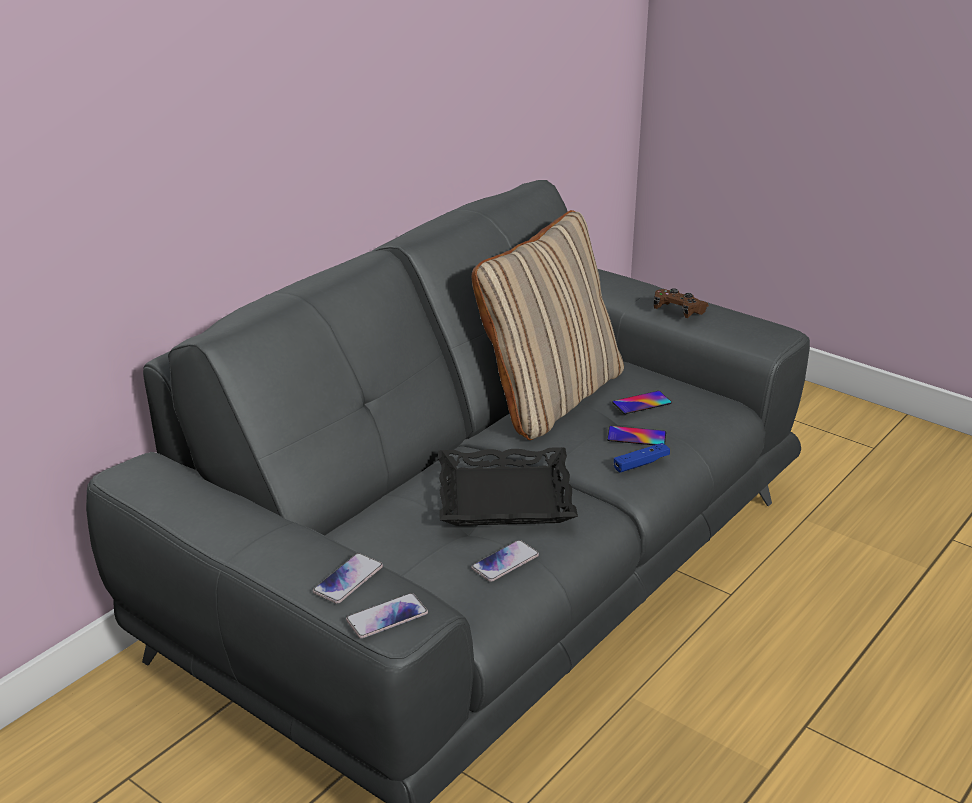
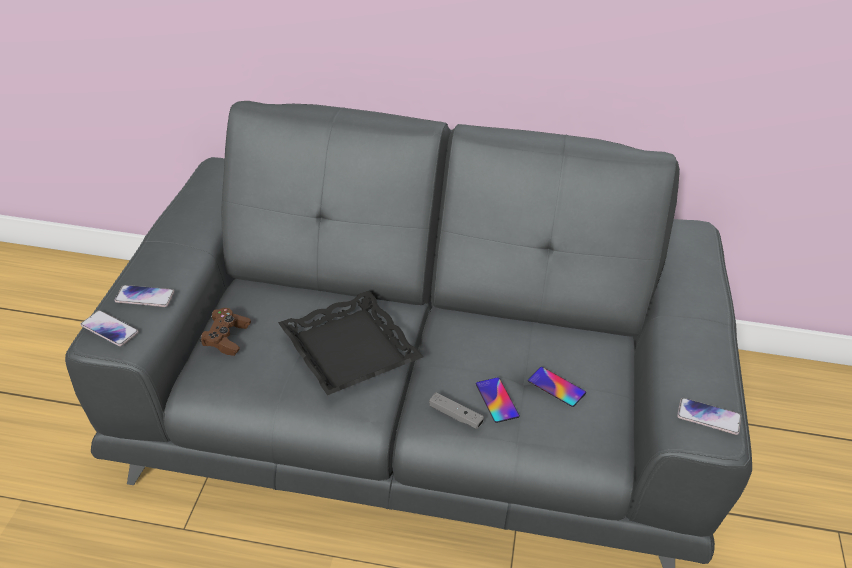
camera: 60 degrees right, 10 degrees up
(505, 562) = (264, 379): phone -> phone (708, 417)
(549, 397) = (518, 327): beige pillow -> none
(641, 463) = (455, 416): blue game controller -> grey game controller
(678, 311) = (686, 350): brown game controller -> brown game controller (226, 338)

